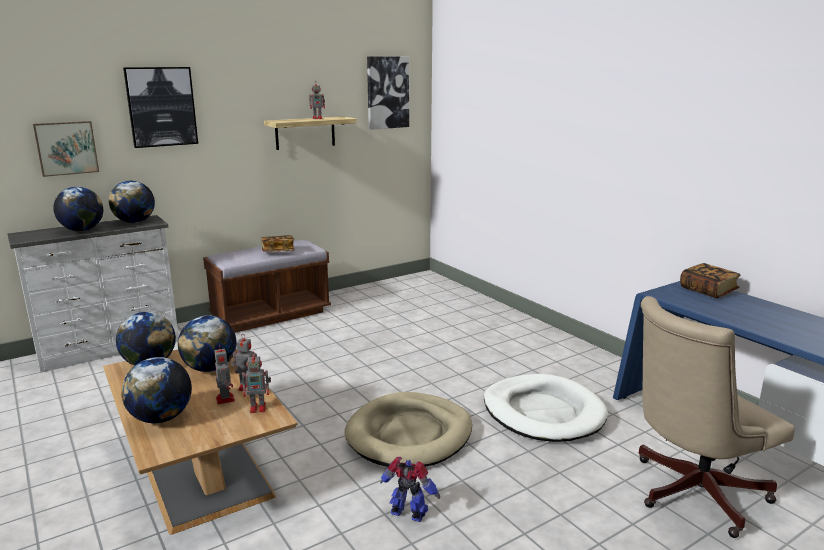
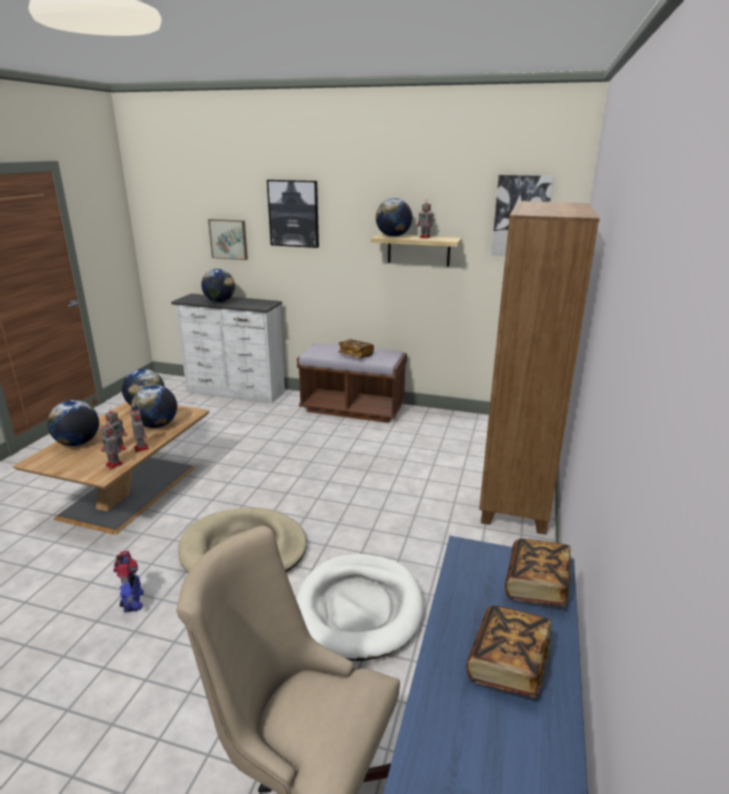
camera: 50 degrees right, 5 degrees up
(135, 222) = (256, 303): globe -> globe (393, 236)
(490, 315) = (514, 494): none -> brown bookcase
(768, 315) = (507, 664): none -> book

